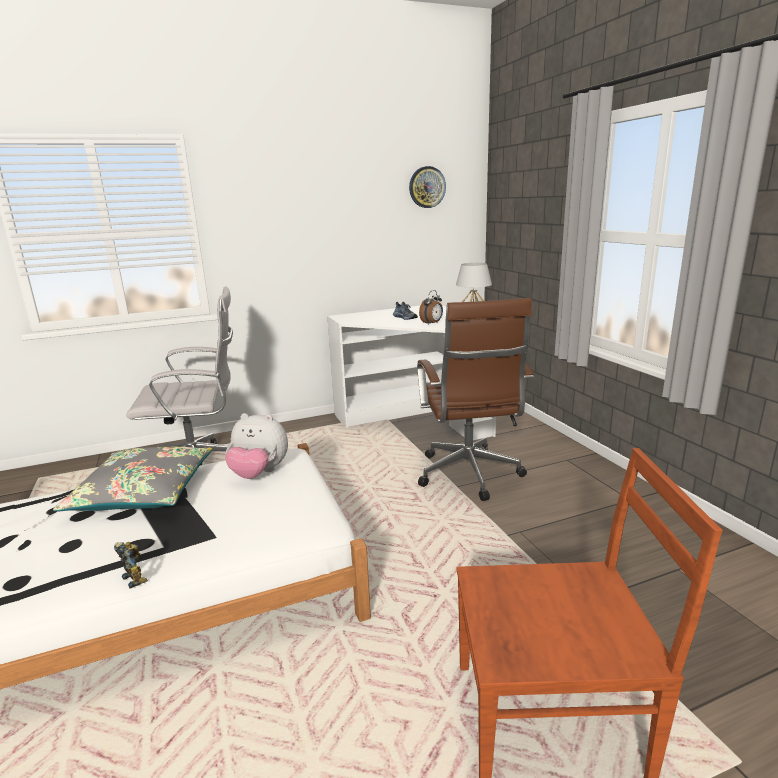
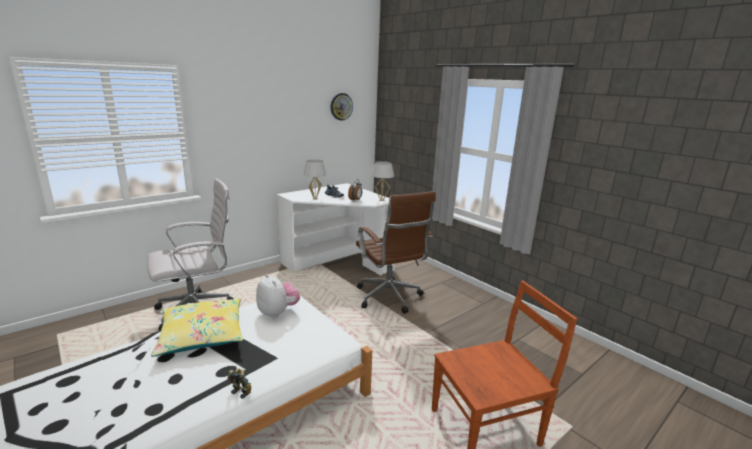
camera: 20 degrees left, 0 degrees up
(144, 492) = (202, 334): grey pillow -> yellow pillow
(259, 474) = (278, 312): plush toy -> plush toy turned 120 degrees counterclockwise
(374, 321) = (315, 198): none -> white table lamp

